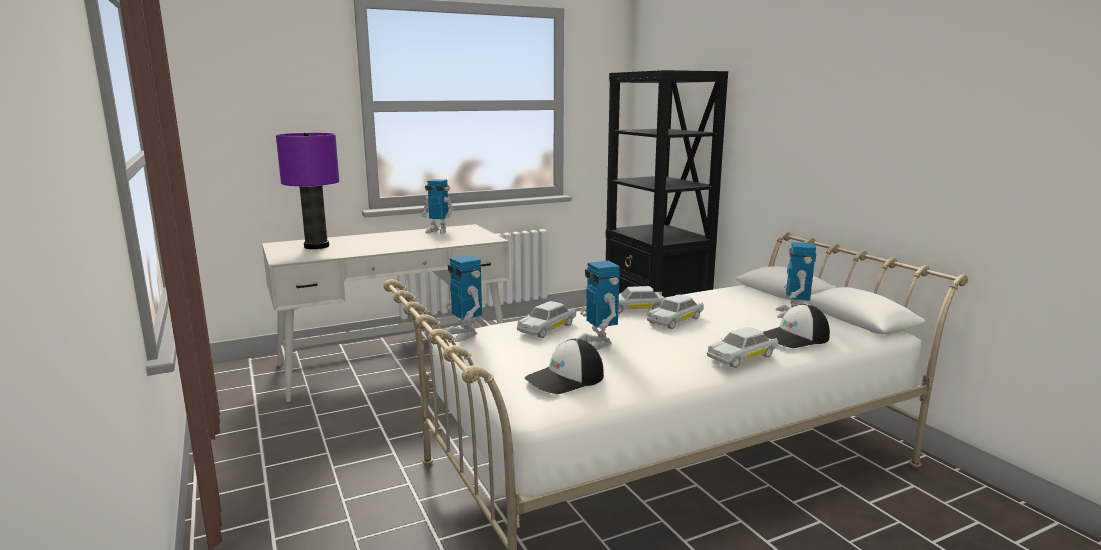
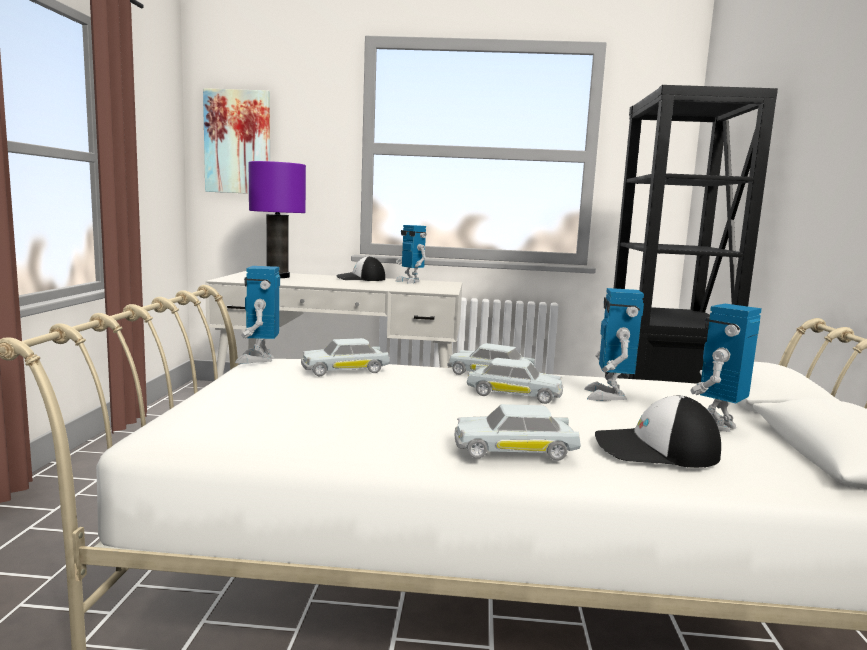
camera: 30 degrees right, 5 degrees down
(223, 107) = (238, 142): none -> picture
(565, 379) = (242, 414): cap -> cap (360, 279)
(597, 343) = (364, 393): toy robot -> toy robot (608, 395)
(675, 320) = (514, 394): white toy car -> white toy car turned 150 degrees counterclockwise

